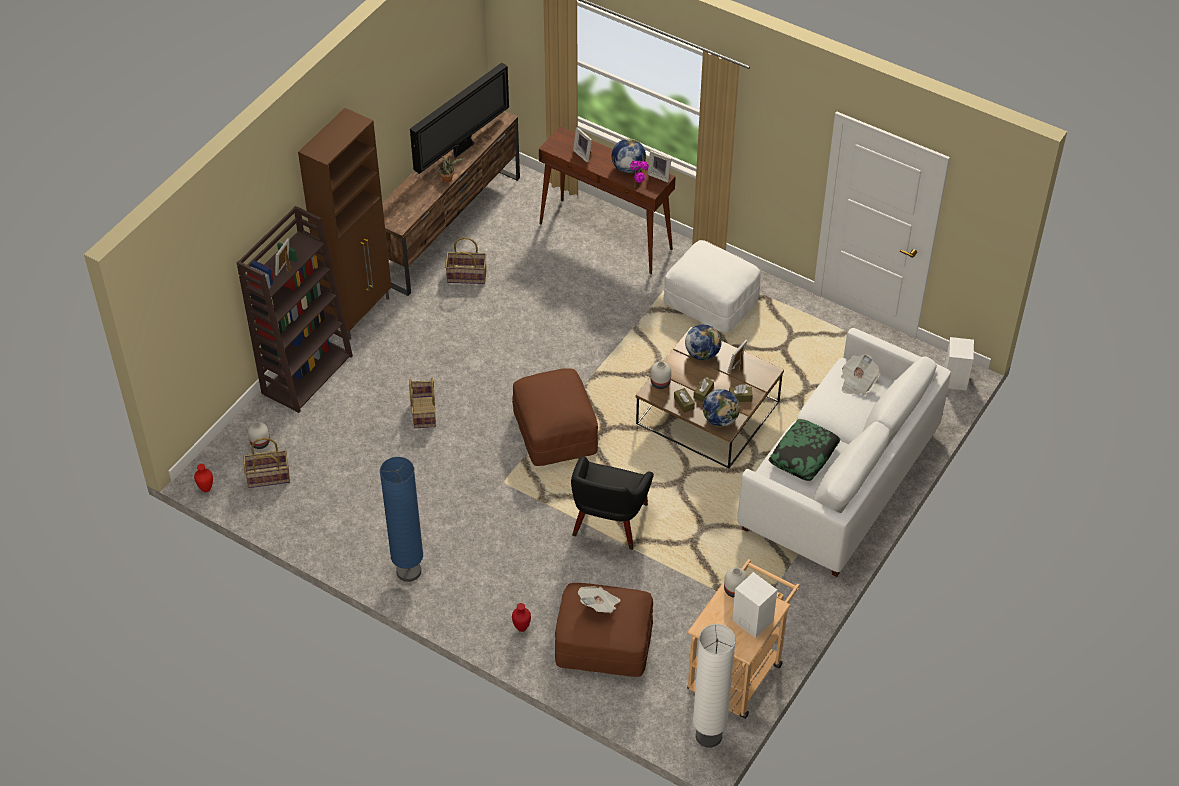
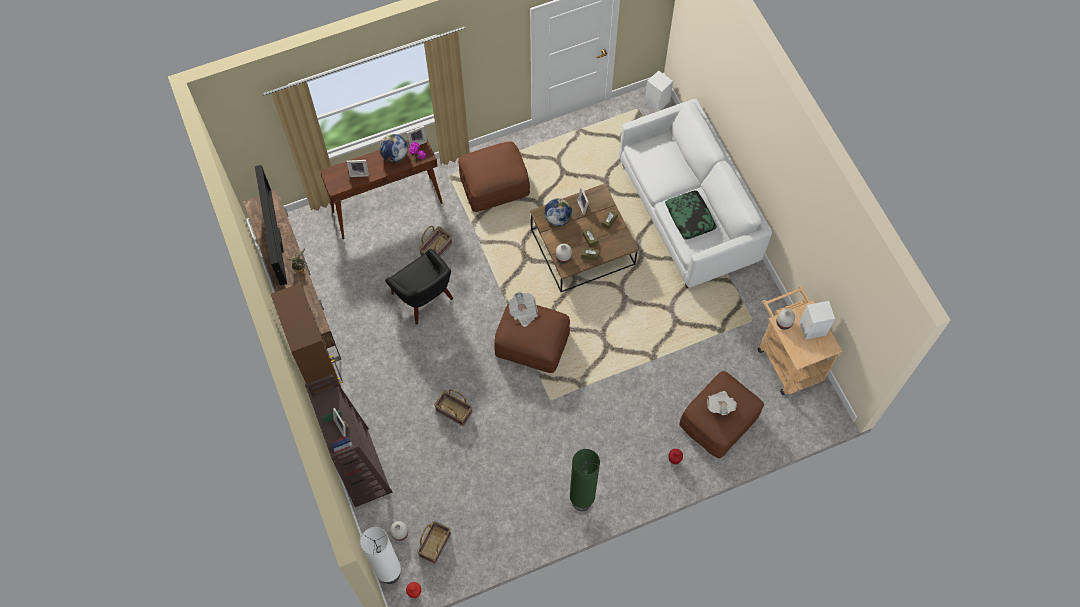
camera: 55 degrees left, 15 degrees up
(408, 571) = (581, 502): blue floor lamp -> green floor lamp
(467, 275) = (353, 311): basket -> basket (436, 249)
(608, 524) = (629, 360): black armchair -> black armchair (424, 299)
(708, 736) = (823, 405): white floor lamp -> white floor lamp (390, 574)
(711, 302) = (494, 185): white ottoman -> brown ottoman
(720, 419) = (618, 244): globe -> none
(857, 382) = (655, 152): newspaper -> newspaper (523, 312)

